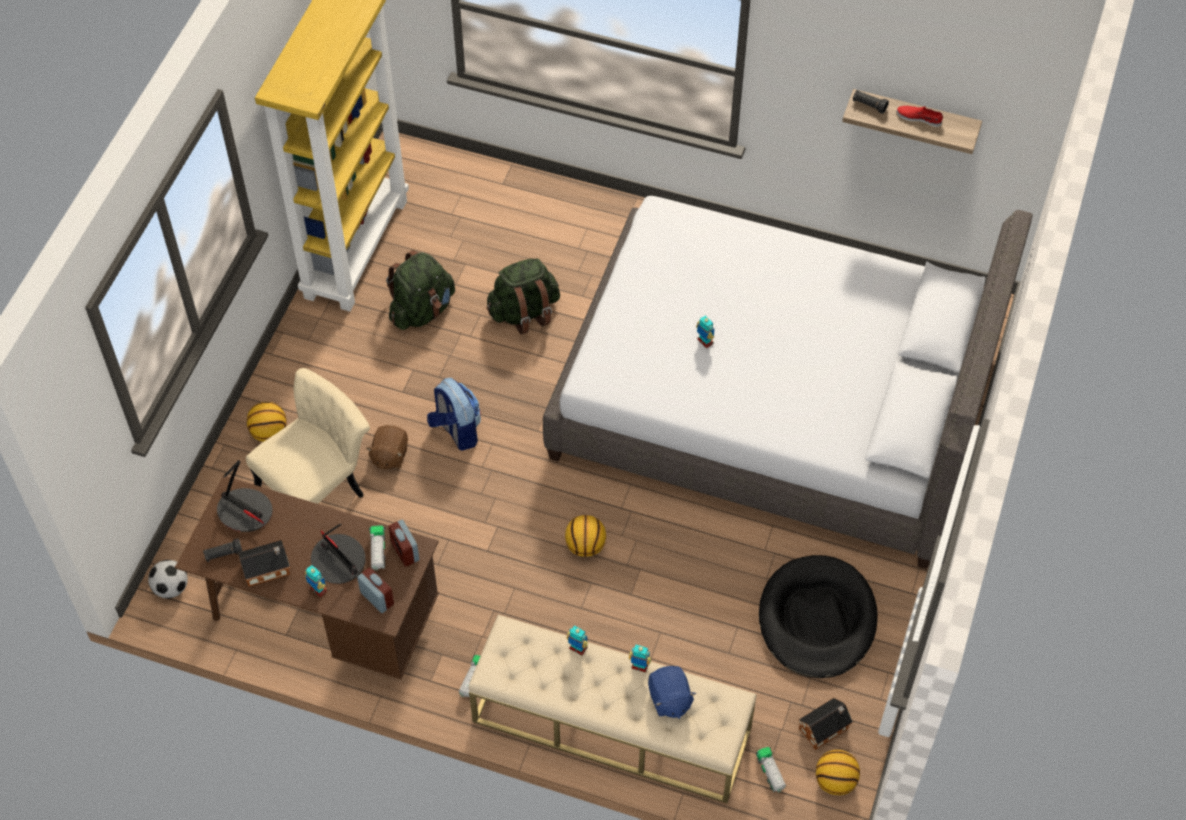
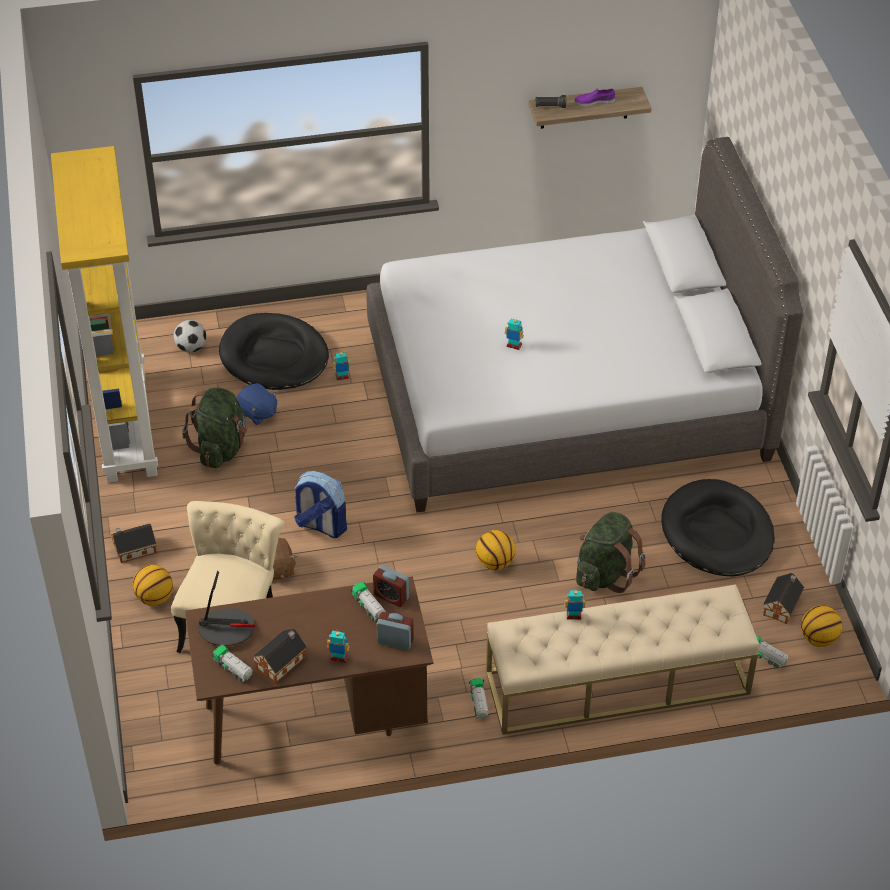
camera: 30 degrees left, 10 degrees down
(171, 588) = (157, 757): football -> football (191, 347)
(223, 554) = (233, 669): black flashlight -> toy truck
(282, 376) = (133, 549): none -> toy house
(338, 560) = (339, 628): table lamp -> none
(524, 312) = (311, 414): green backpack -> green backpack (605, 573)
(531, 236) = (274, 356): none -> black dog bed
(640, 666) = (632, 606): toy robot -> toy robot (342, 377)
(669, 699) = (673, 618): blue plush toy -> blue plush toy (258, 413)
(919, 118) = (594, 101): red shoe -> purple shoe

